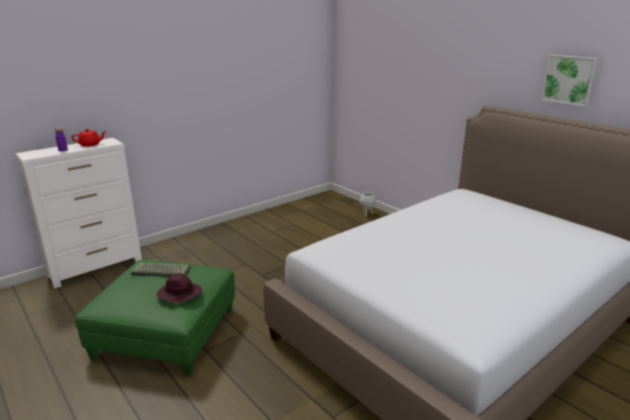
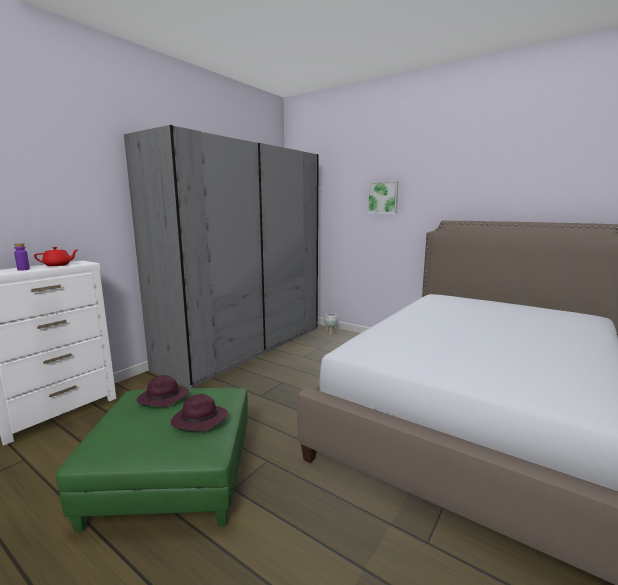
camera: 15 degrees left, 10 degrees down
(160, 271) = (162, 399): keyboard -> purple hat
(271, 221) = (245, 347): none -> grey wardrobe
(569, 79) = (517, 191): picture -> picture (383, 197)

